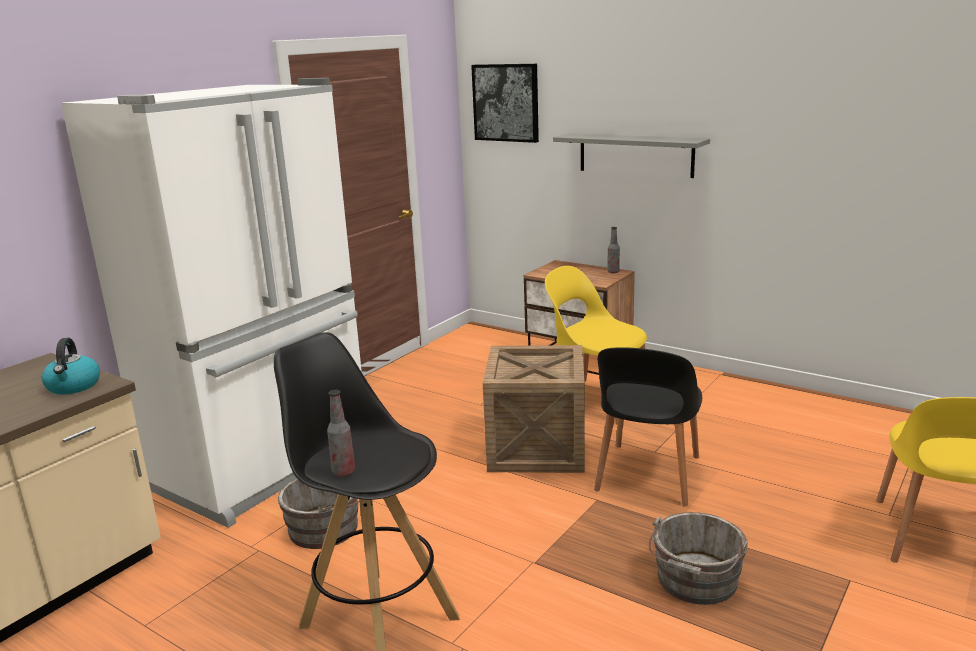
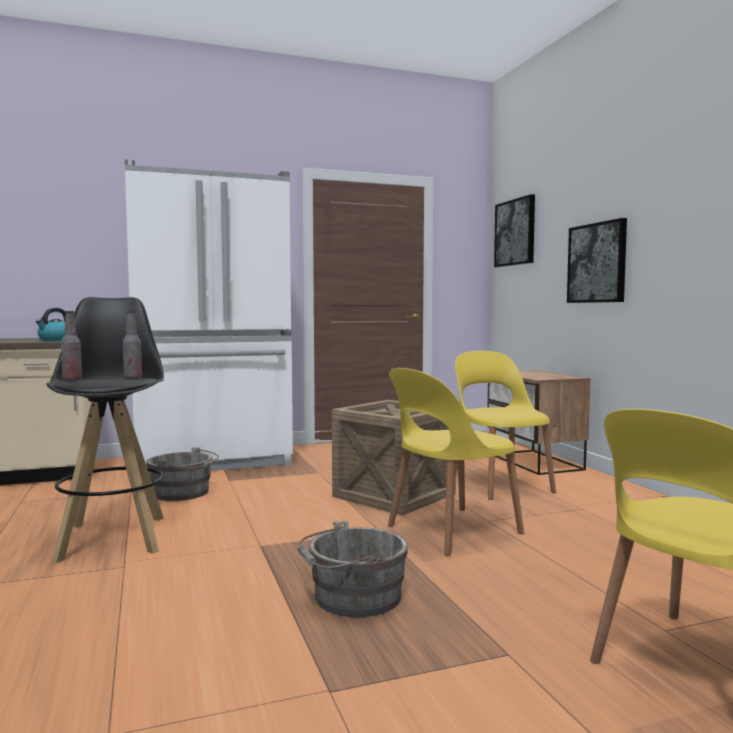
camera: 35 degrees right, 15 degrees down
(613, 272) = (568, 376): bottle -> bottle (133, 378)
(635, 154) = (597, 263): grey shelf -> picture
(647, 475) = (451, 531): black chair -> yellow chair

